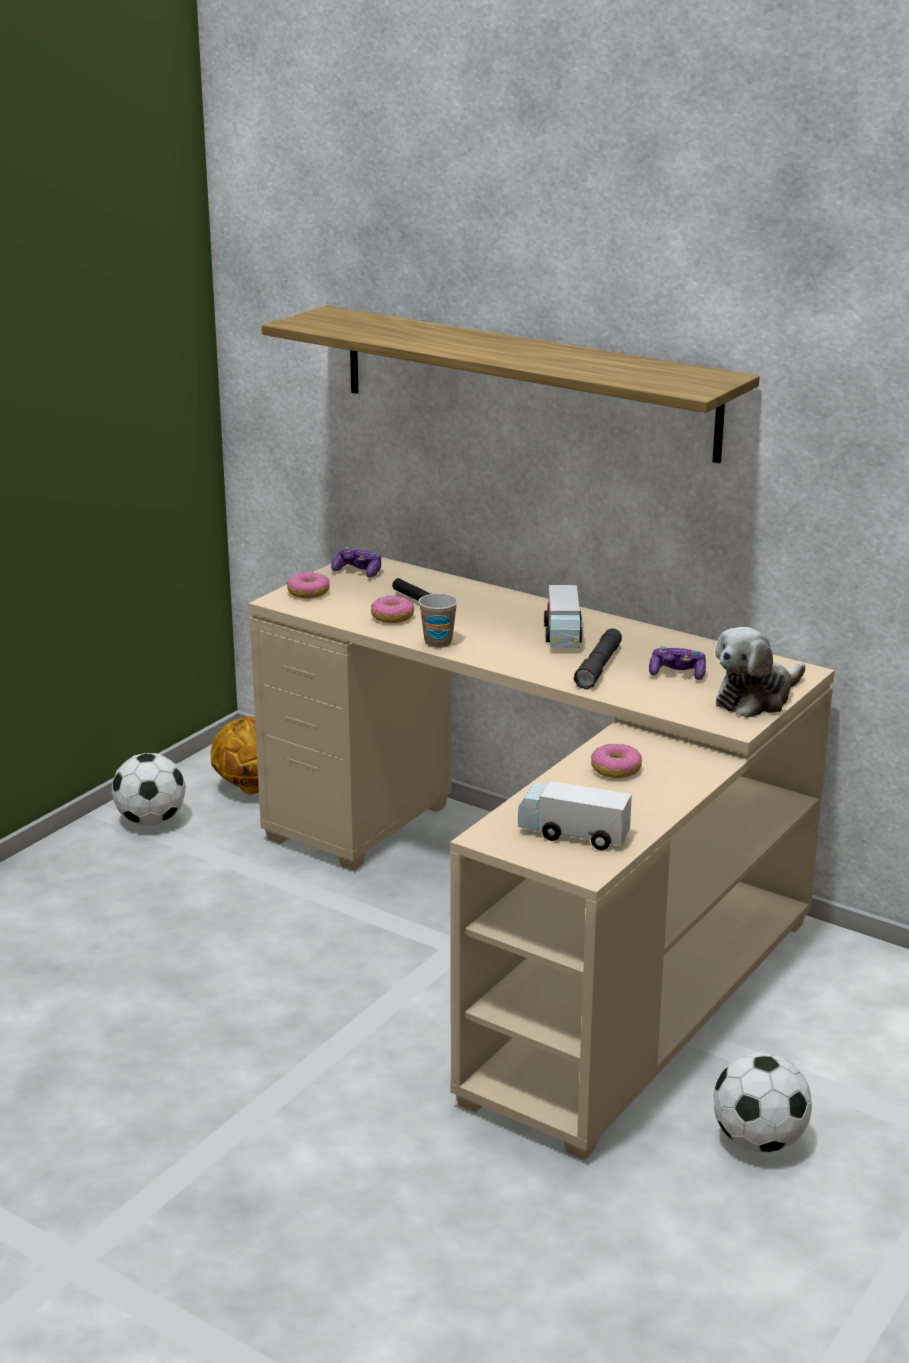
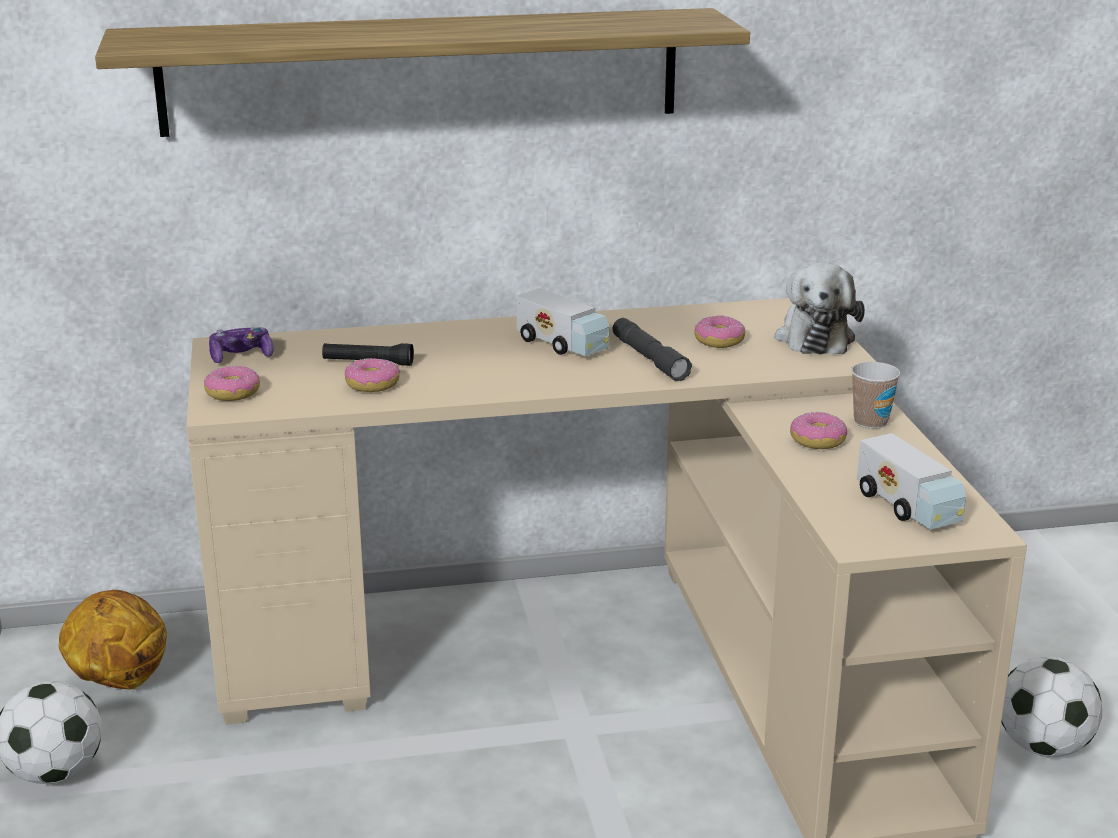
camera: 45 degrees left, 0 degrees up
(438, 642) = (469, 391): cup -> cup (870, 422)
(573, 834) = (908, 507): toy truck -> toy truck turned 90 degrees counterclockwise
(677, 674) = (718, 341): game controller -> donut

